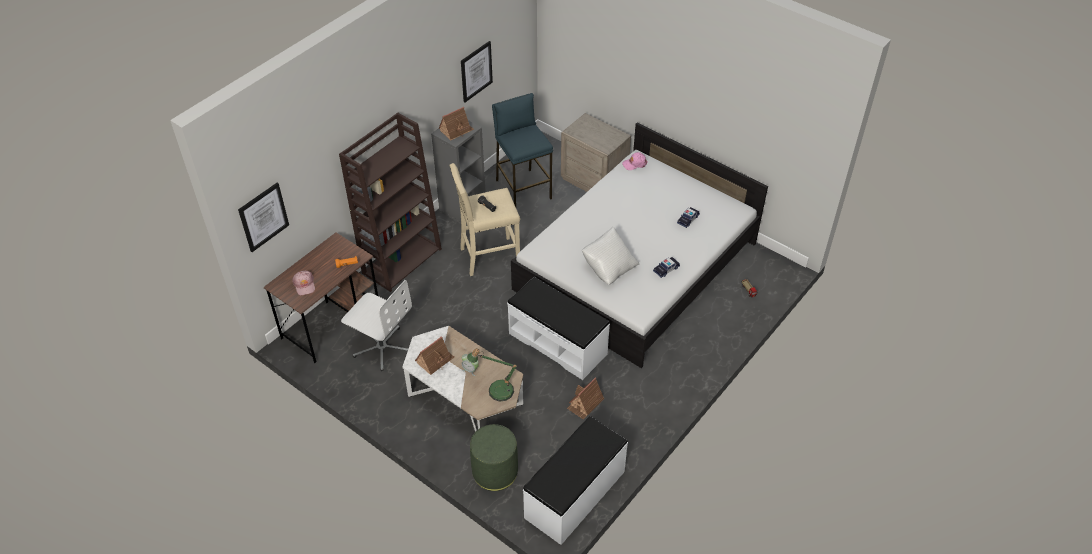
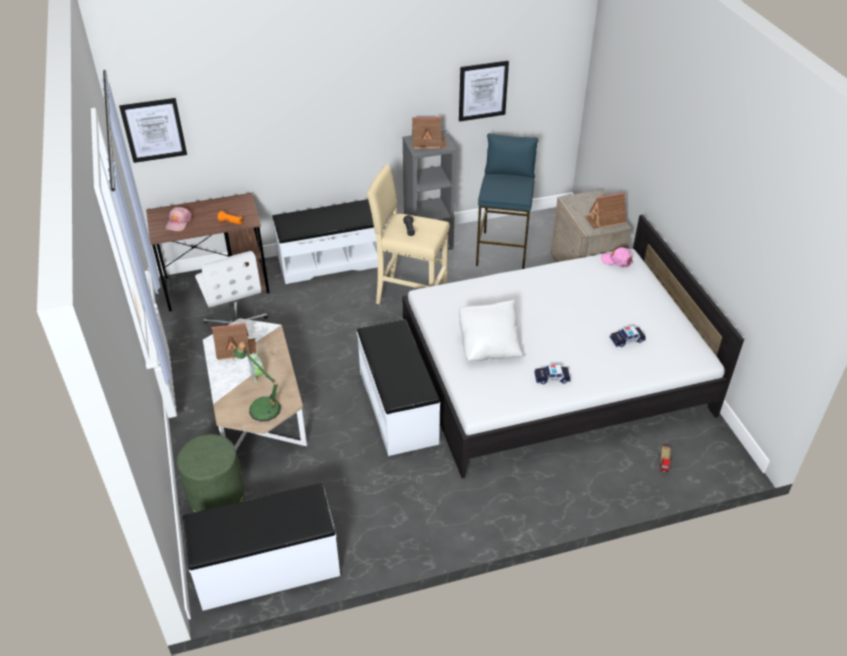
camera: 35 degrees right, 5 degrees down
(402, 260) = (329, 262): brown bookcase -> white bench
(585, 403) = (368, 481): toy house -> toy house (605, 220)

